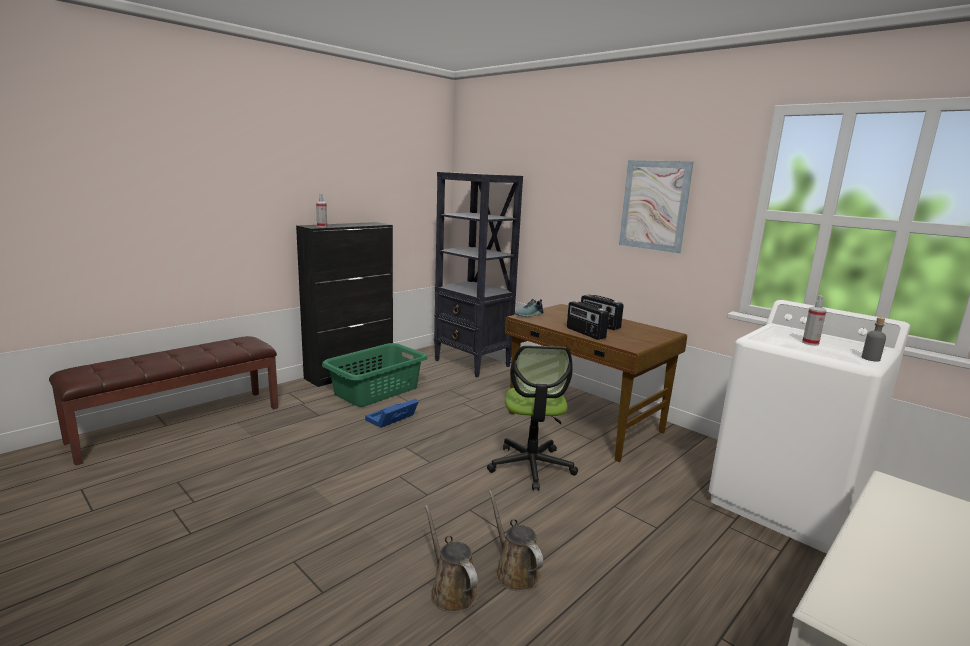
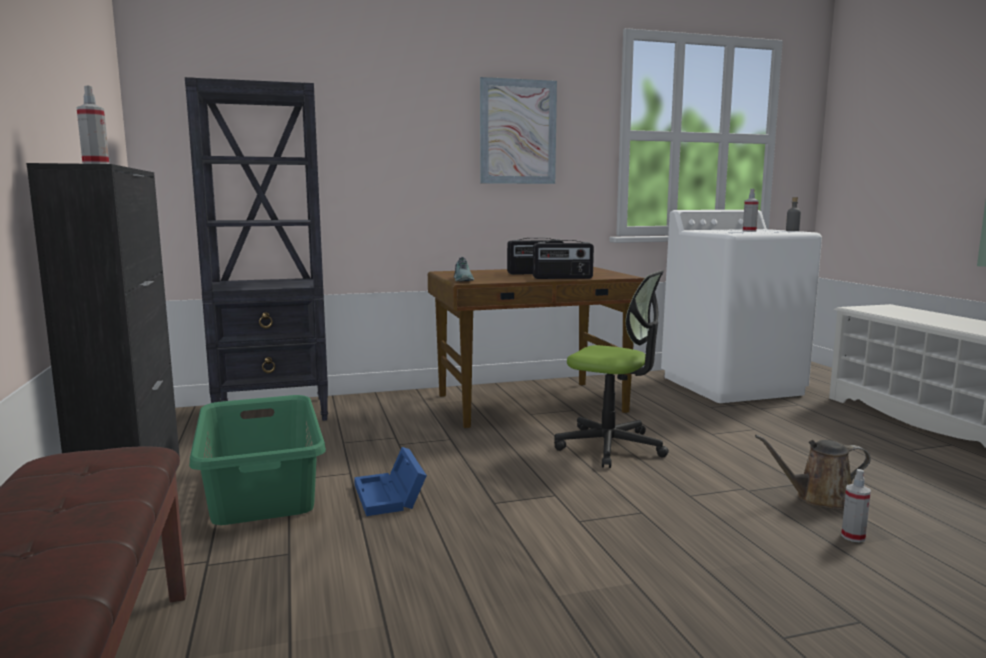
camera: 60 degrees left, 5 degrees down
(451, 590) = (853, 537): brown watering can -> spray bottle

